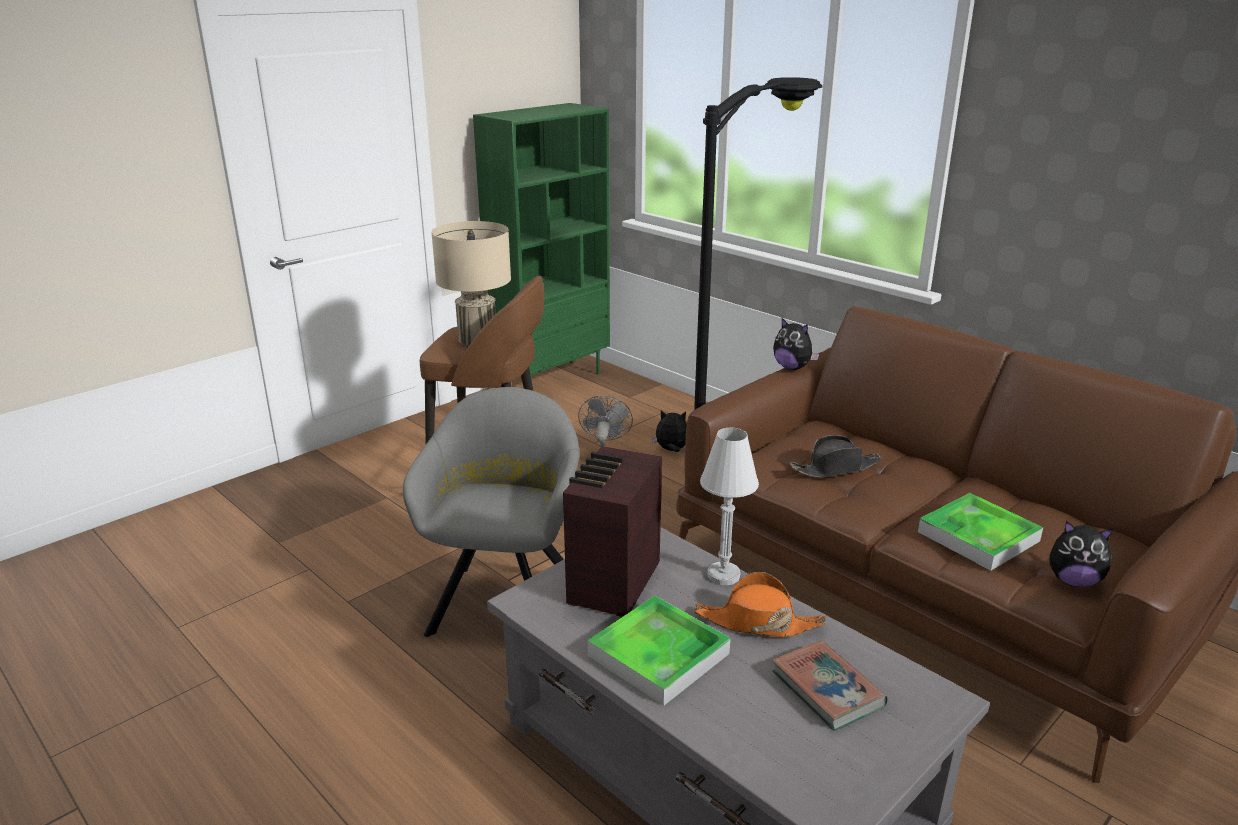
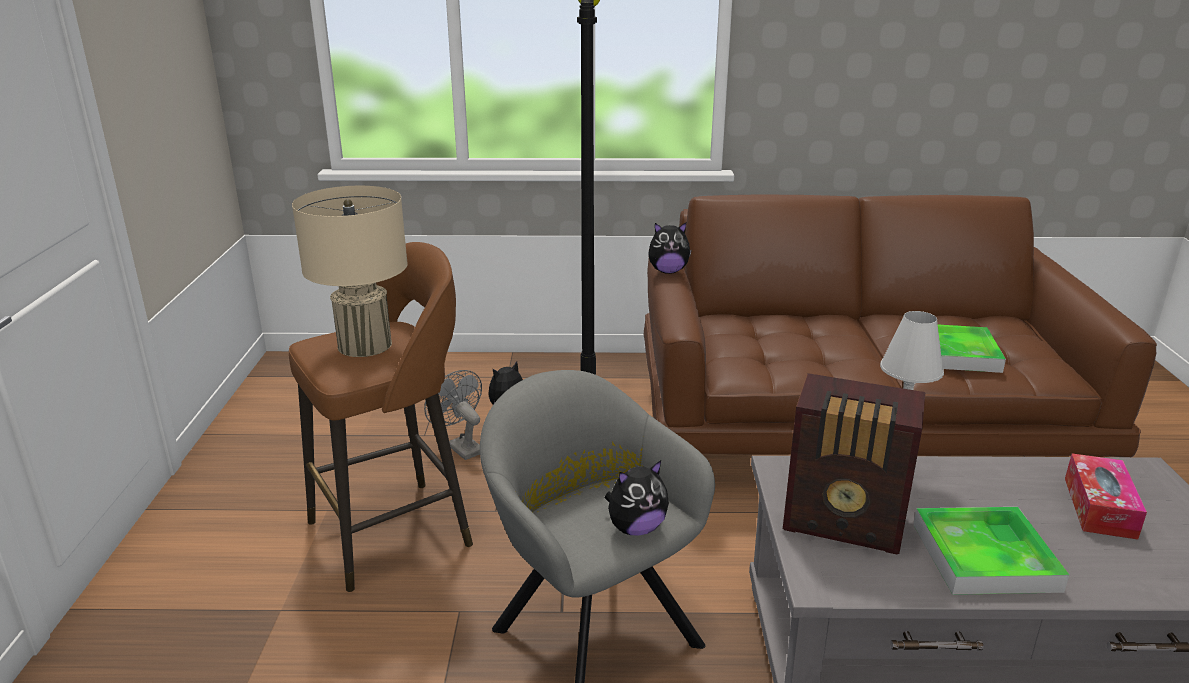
camera: 45 degrees left, 0 degrees up
(551, 379) = (272, 391): green bookcase -> none
(611, 584) = (846, 524): radio -> radio turned 45 degrees counterclockwise
(757, 622) = (980, 488): orange hat -> none
(827, 689) = (1099, 507): book -> tissue box
(835, 468) = (793, 346): black hat -> none
(1073, 581) = (1041, 357): plush toy -> plush toy (636, 528)

